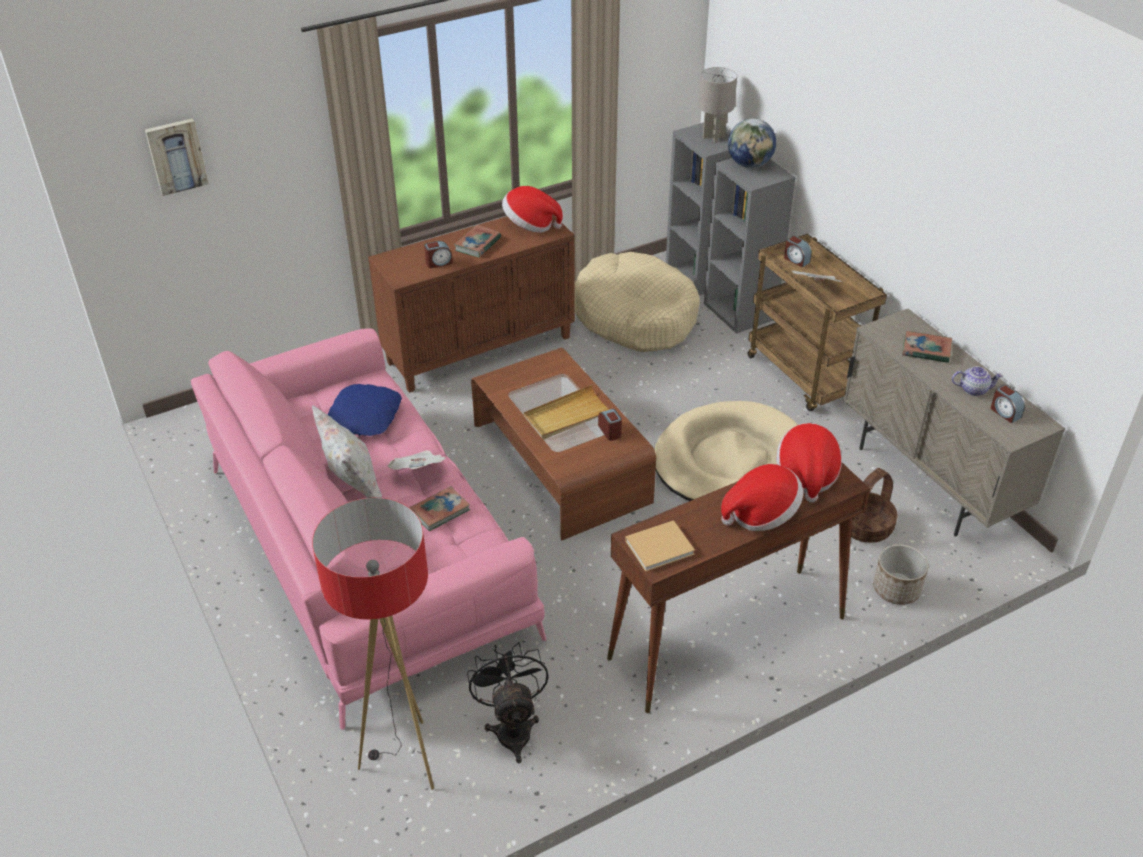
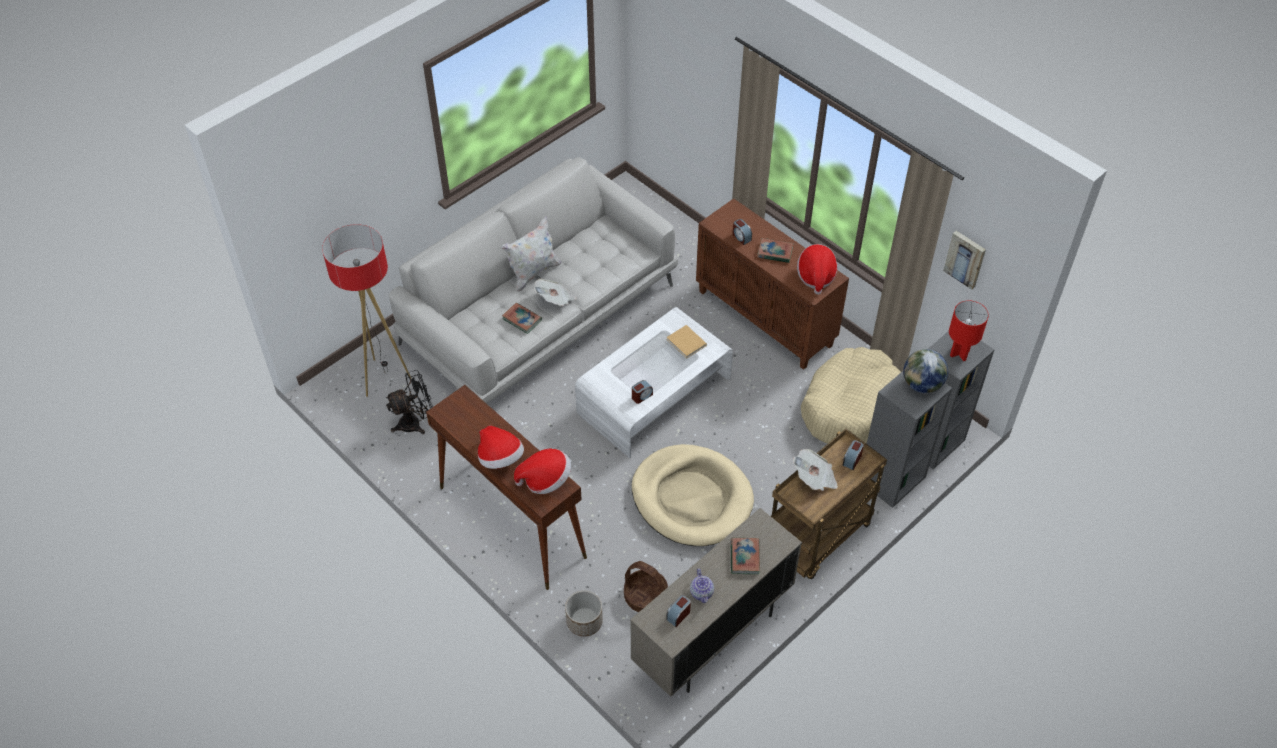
camera: 75 degrees right, 10 degrees up
(176, 156) = (670, 49): picture -> picture (965, 259)
(365, 417) = (601, 259): blue pillow -> none
(366, 547) = (540, 313): pink sofa -> white sofa
(560, 463) = (654, 395): brown coffee table -> white coffee table
(567, 415) = (650, 368): beige tray -> none
(661, 547) = (458, 411): beige book -> beige book (687, 343)
(713, 137) = (959, 353): grey table lamp -> red table lamp

